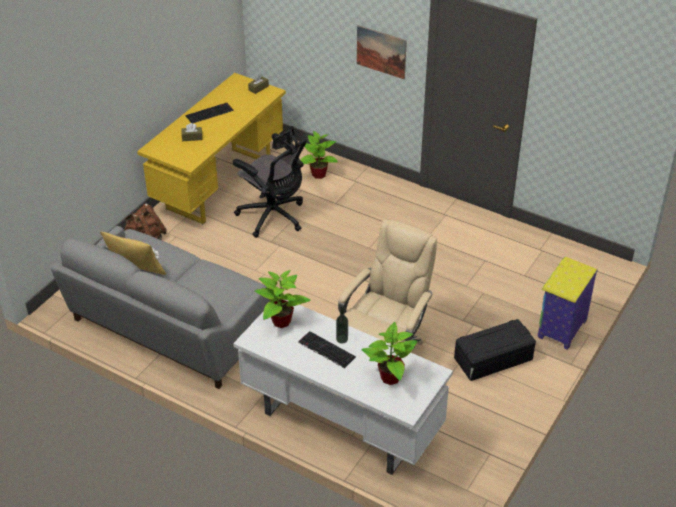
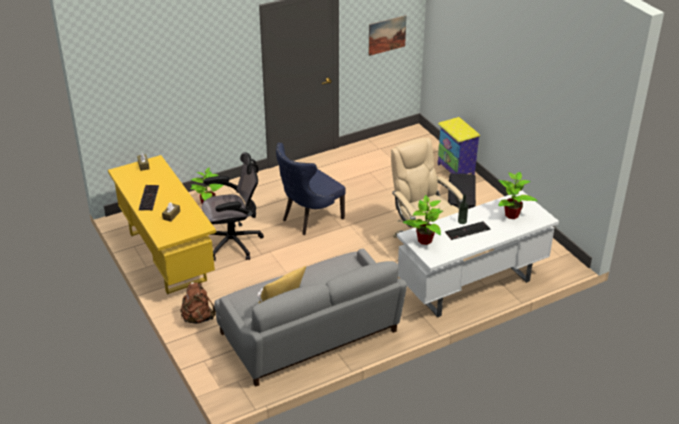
camera: 60 degrees left, 5 degrees down
(357, 250) = (309, 219): none -> blue chair
(381, 52) = (224, 78): picture -> picture (387, 35)

